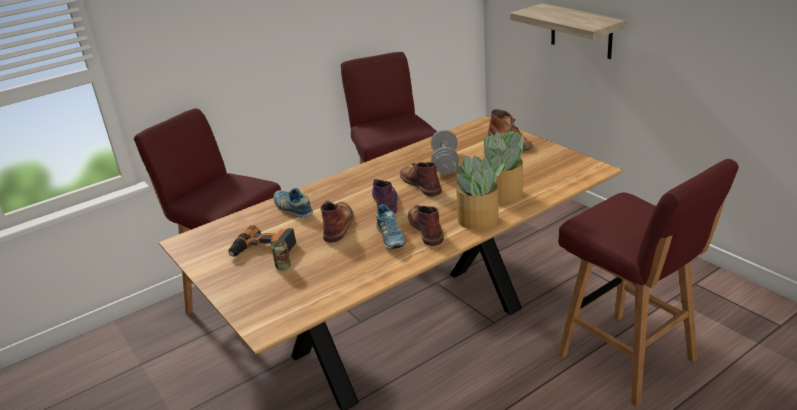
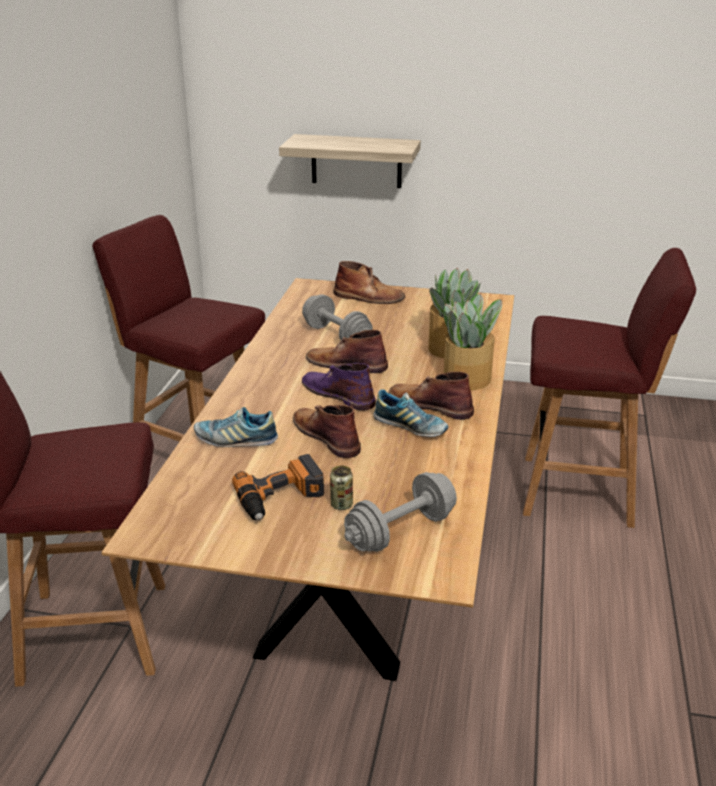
camera: 45 degrees left, 0 degrees up
(286, 295) = (400, 531): none -> grey dumbbell

